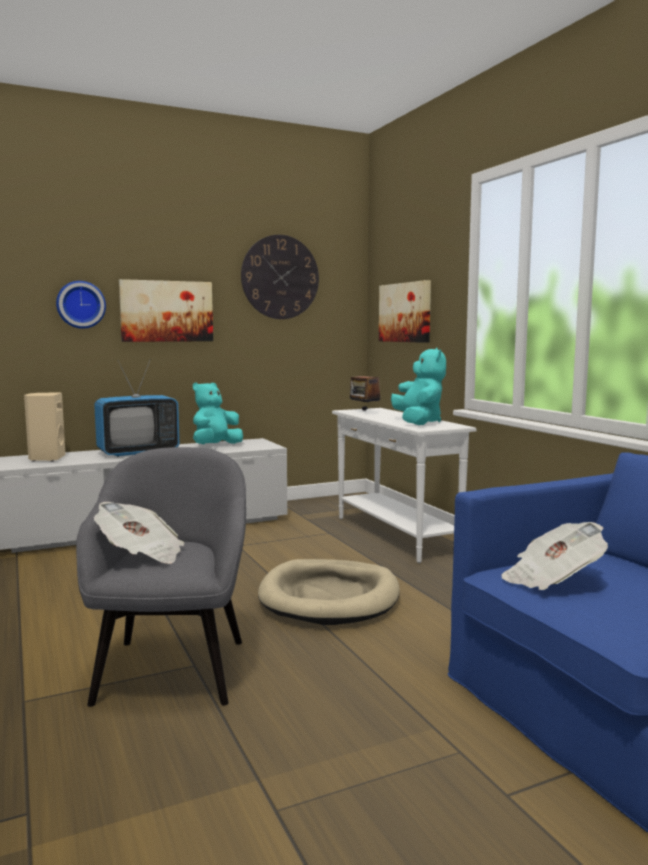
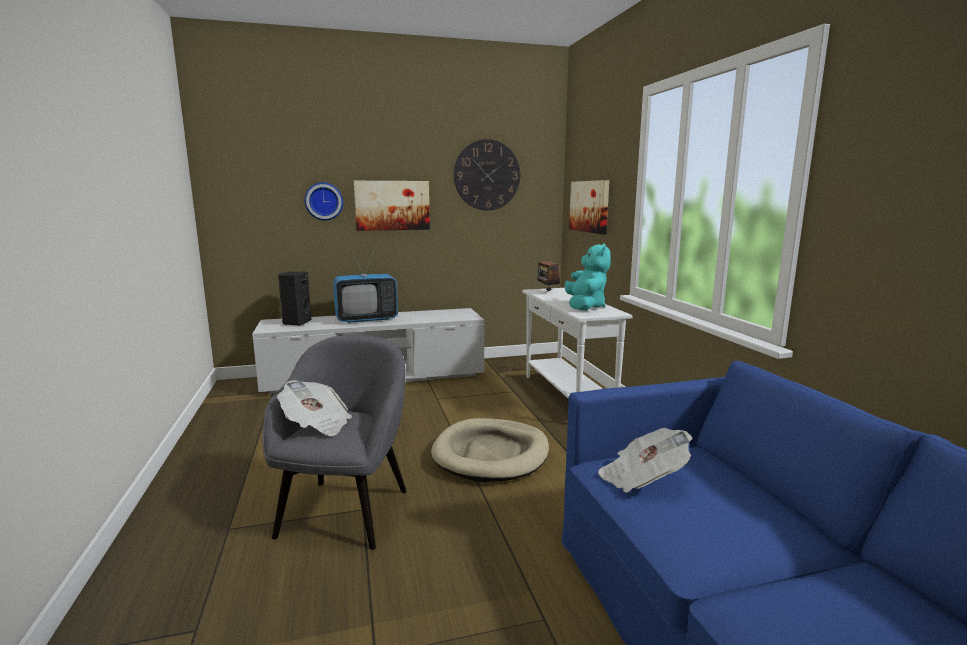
camera: 10 degrees right, 5 degrees up
(46, 459) = (296, 323): beige speaker -> black speaker
(215, 446) = (429, 315): turquoise plush toy -> none

